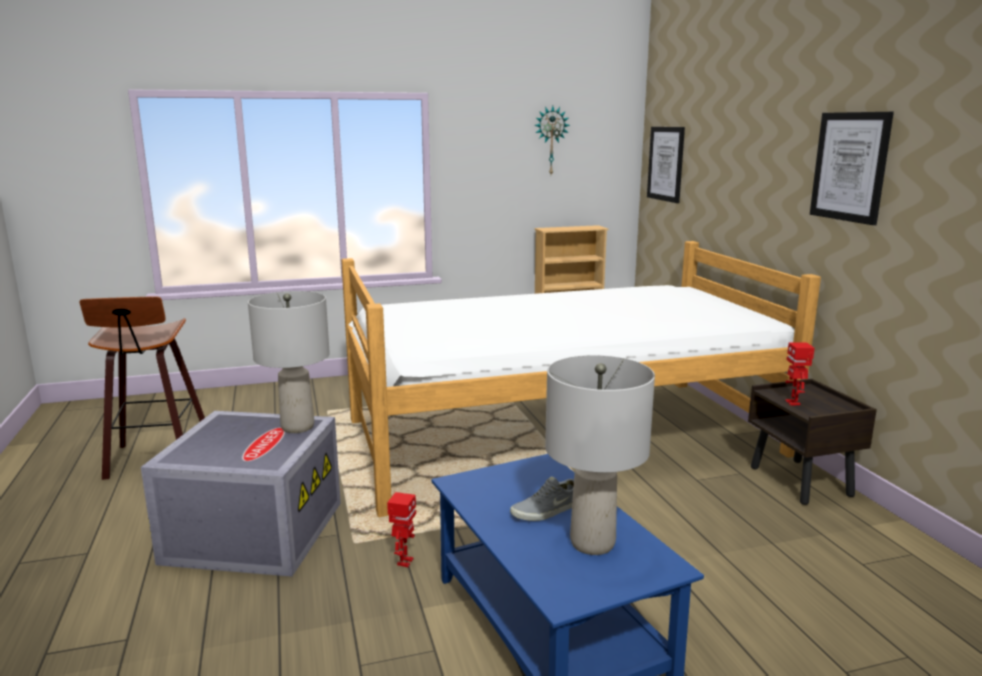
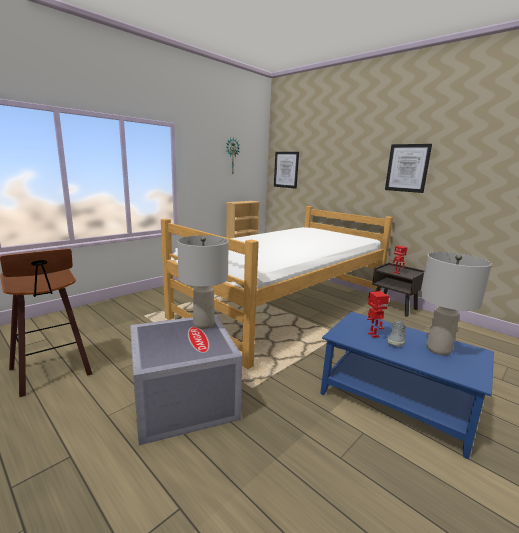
camera: 30 degrees left, 0 degrees up
(404, 562) = (290, 390): toy robot -> toy robot (372, 335)

